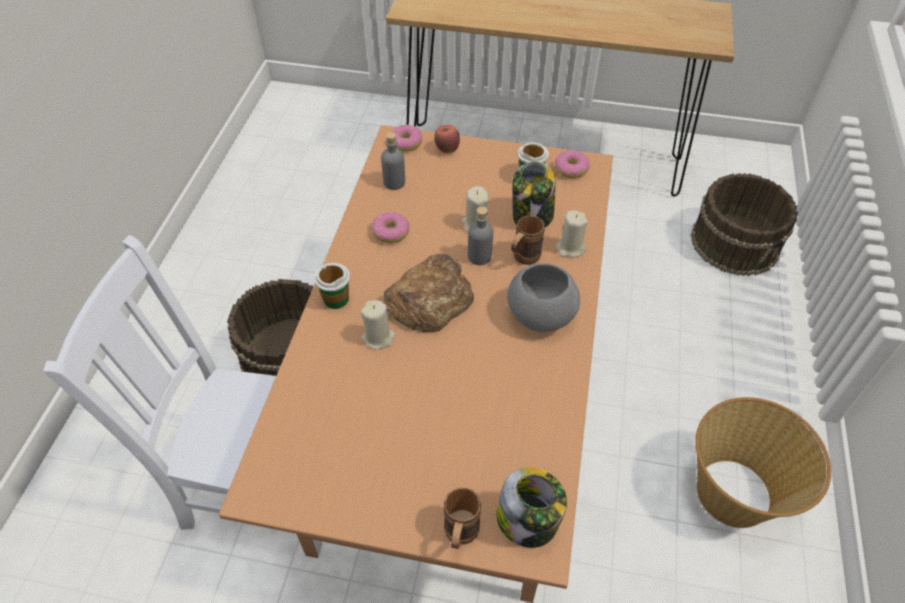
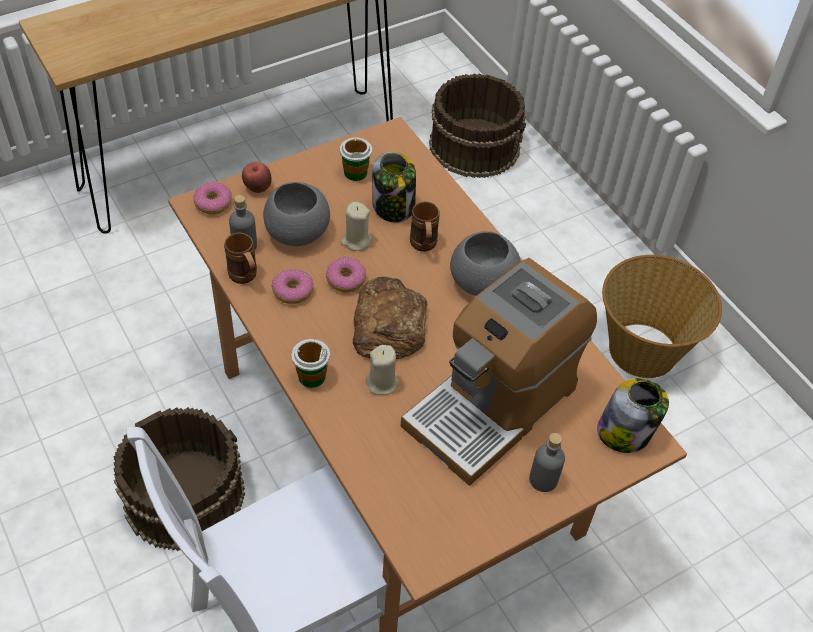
camera: 45 degrees left, 0 degrees up
(439, 194) = (296, 233): none -> grey bowl
(440, 414) = (492, 405): none -> coffee machine
(459, 537) = (595, 476): brown mug -> brown mug (245, 278)
(479, 256) = (388, 265): grey bottle -> grey bottle (543, 479)
(570, 248) = (449, 216): beige candle -> none
(571, 169) = (381, 147): donut -> donut (345, 279)

